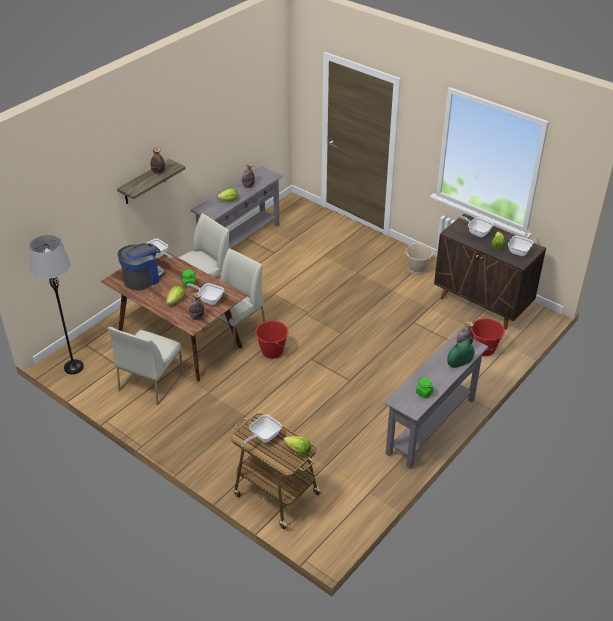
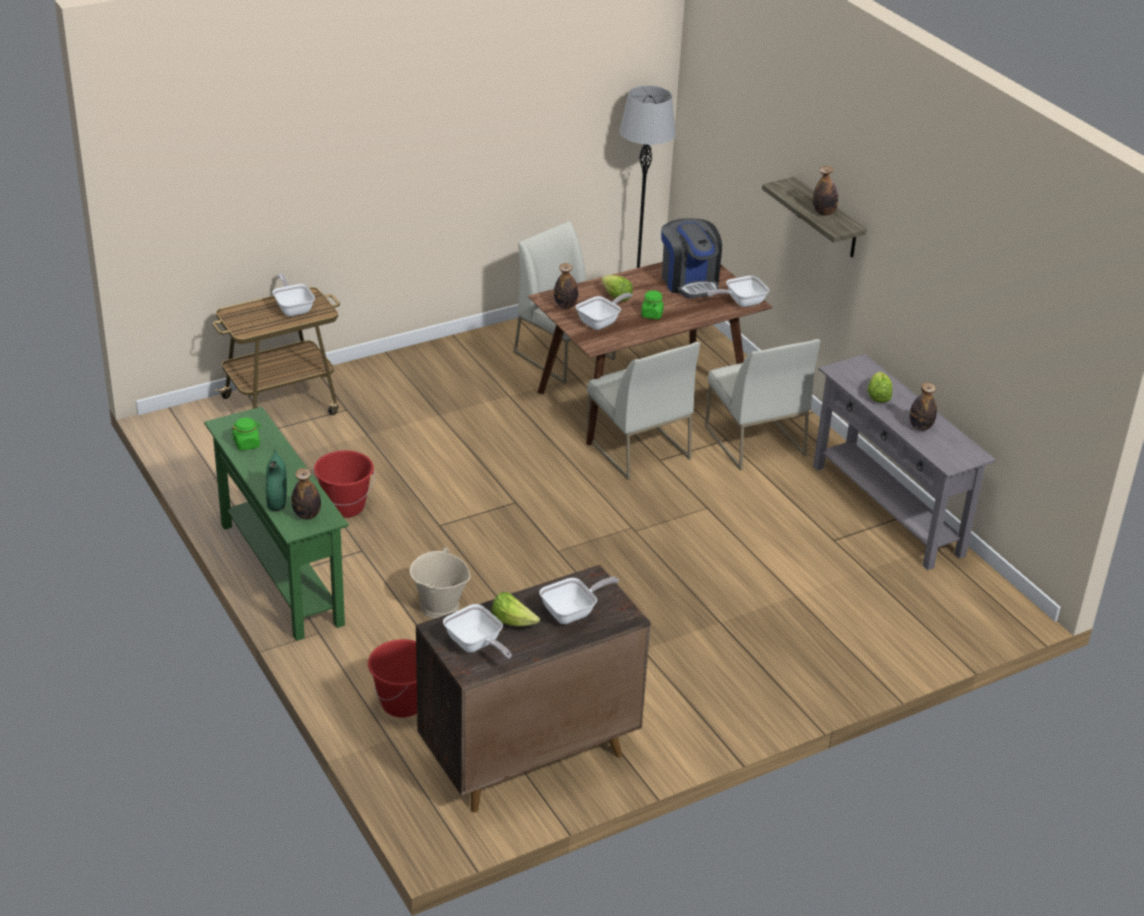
camera: 110 degrees right, 5 degrees down
(272, 352) = (557, 469): red bucket -> red bucket (345, 507)
(298, 450) = (247, 325): lettuce -> none
(417, 269) = (690, 707): beige bucket -> beige bucket (439, 607)
(431, 426) = (280, 574): grey console table -> green console table

